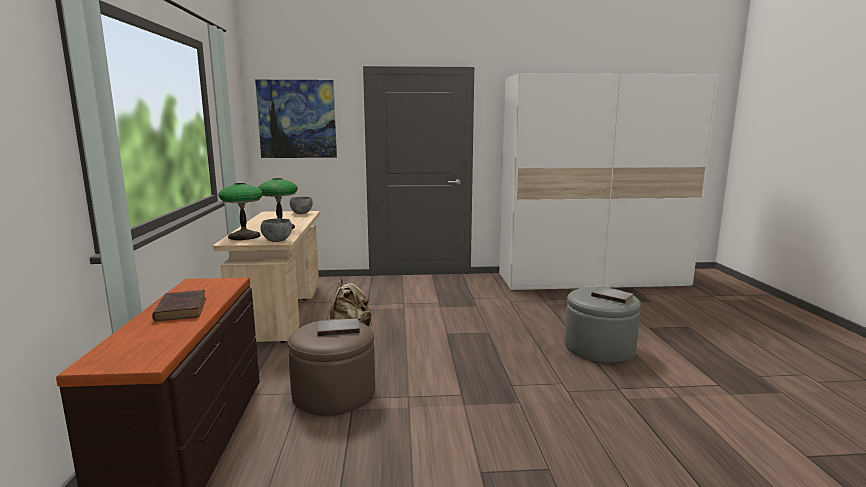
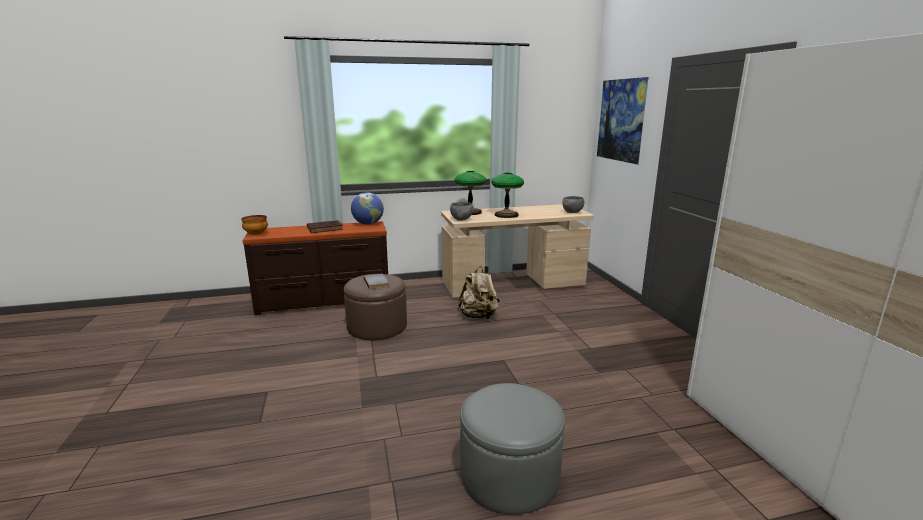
camera: 80 degrees right, 5 degrees up
(134, 362) = (256, 234): none -> bowl
(194, 285) = (368, 224): none -> globe
(612, 296) = (504, 413): grey book -> none

